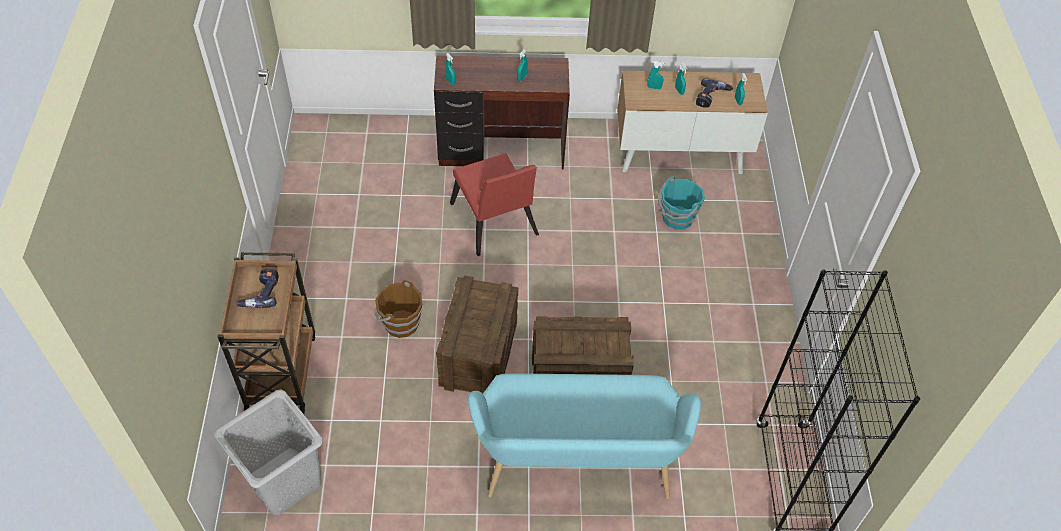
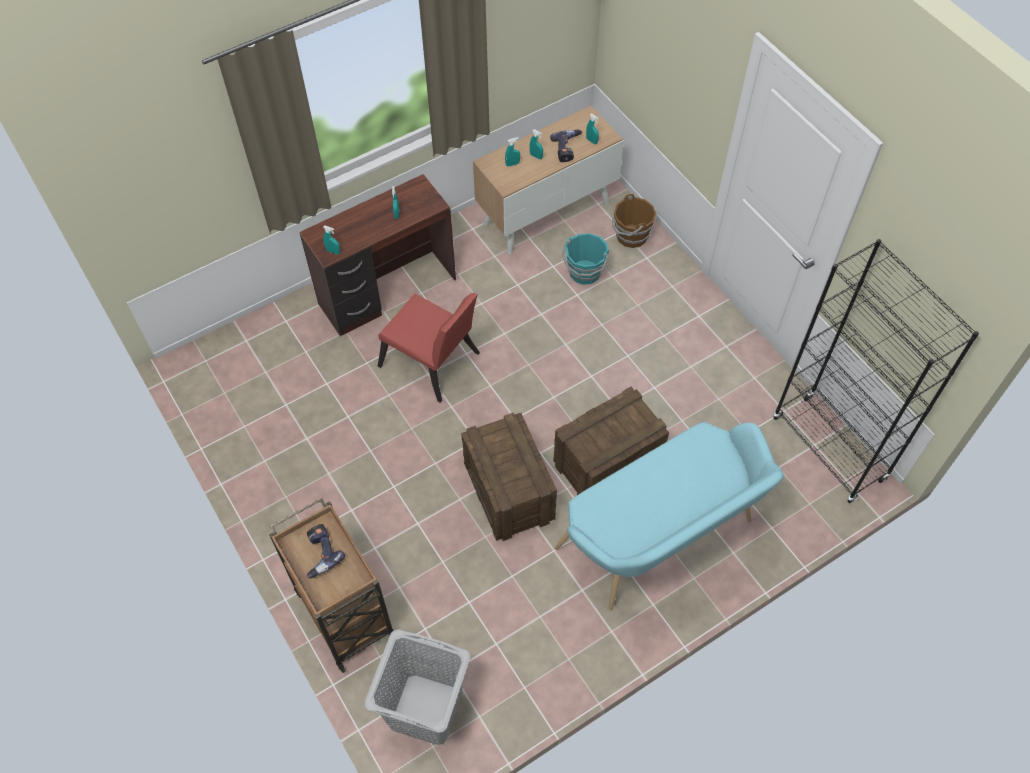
camera: 30 degrees left, 5 degrees up
(400, 323) = (418, 504): brown bucket -> brown bucket (630, 236)

